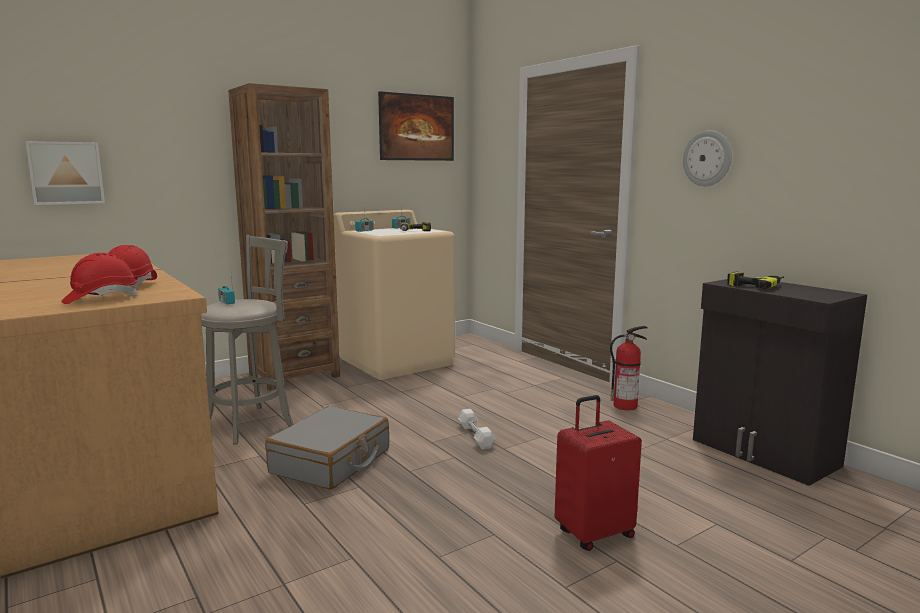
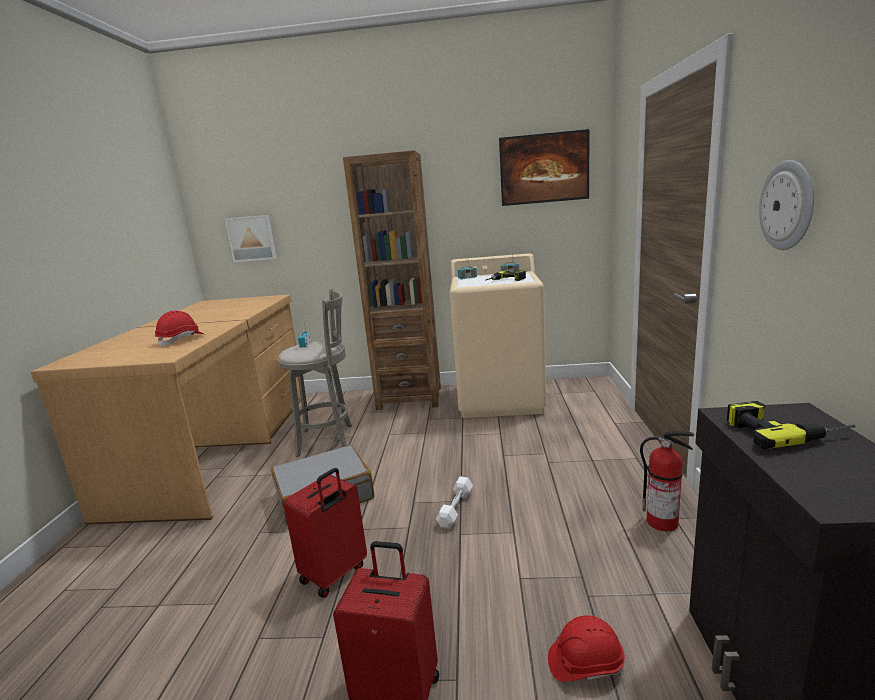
camera: 40 degrees right, 5 degrees up
(101, 299) = (133, 354): red hard hat -> red hard hat (585, 663)
(439, 501) = (335, 574): none -> red suitcase

